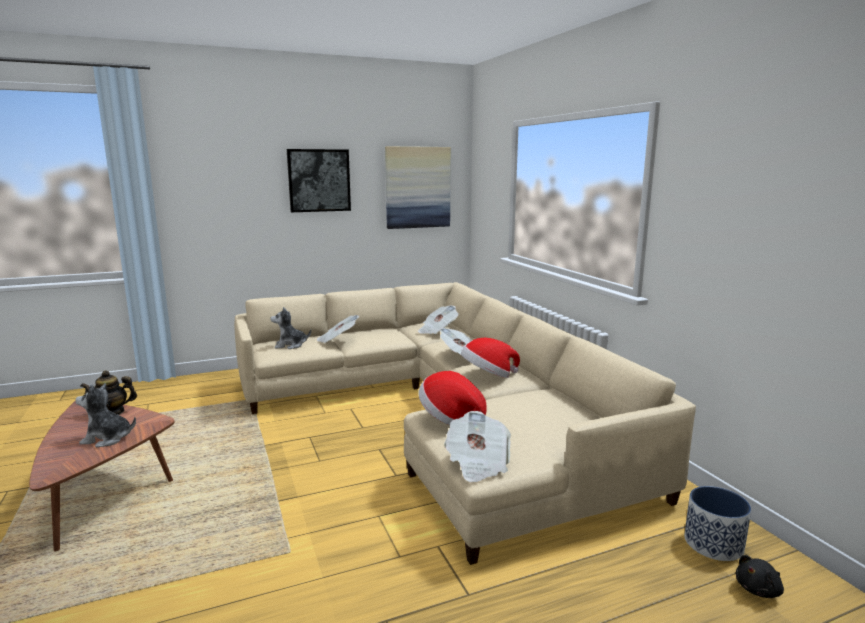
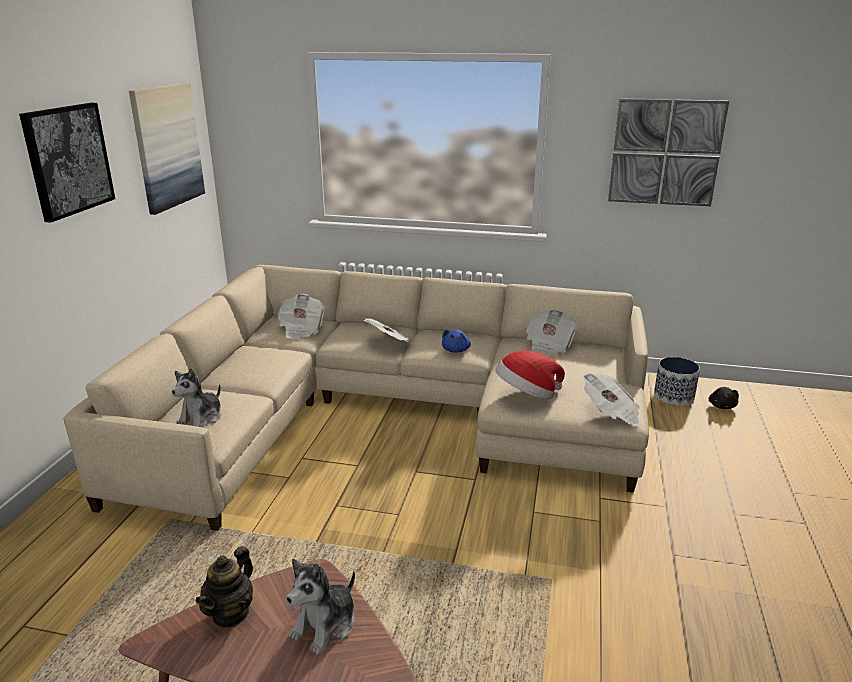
camera: 55 degrees left, 10 degrees up
(337, 340) = (235, 385): newspaper -> newspaper (548, 345)
(487, 376) = (456, 350): hat -> blue plush toy
(764, 212) = (665, 152): none -> picture

